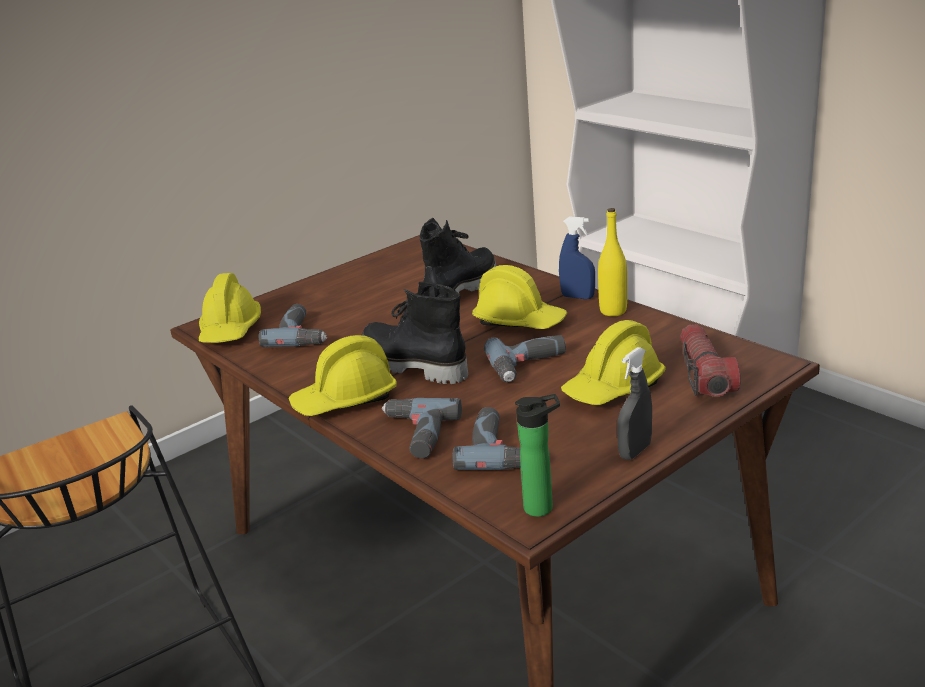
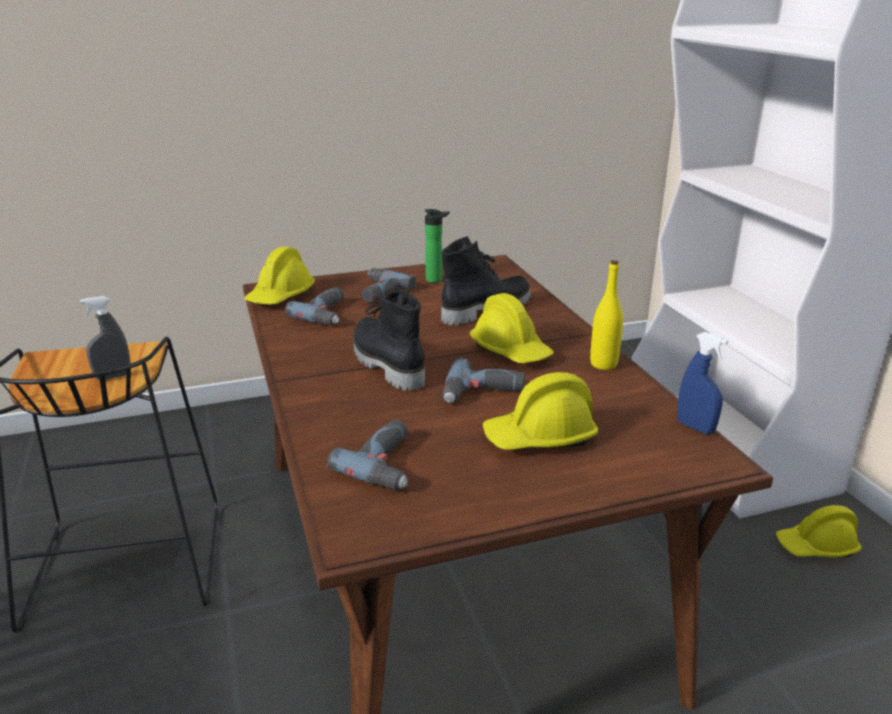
camera: 20 degrees right, 0 degrees up
(345, 400) = (307, 378): yellow hard hat -> yellow hard hat (816, 547)
(415, 435) = (331, 426): power drill -> power drill (377, 291)
(543, 507) = (373, 532): bottle -> bottle (436, 280)
(577, 297) = (582, 342): blue spray bottle -> blue spray bottle (695, 427)
(635, 451) = (505, 507): grey spray bottle -> grey spray bottle (113, 376)
(704, 374) = (639, 450): flashlight -> none

